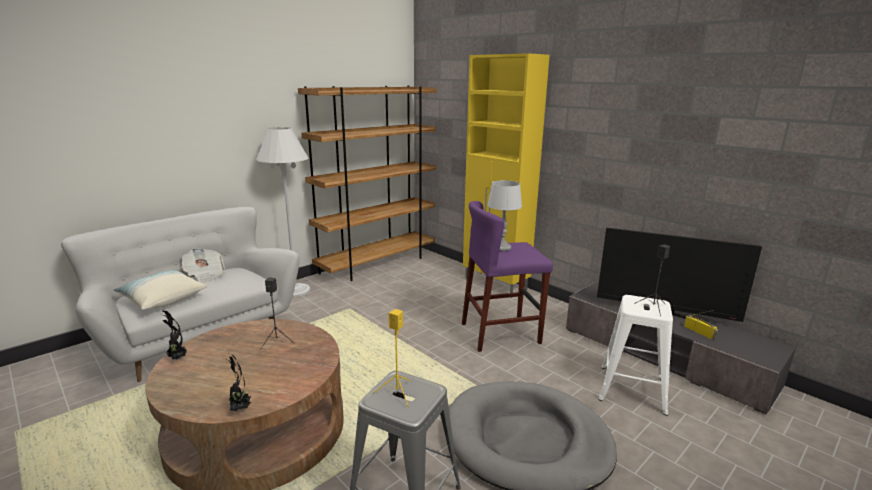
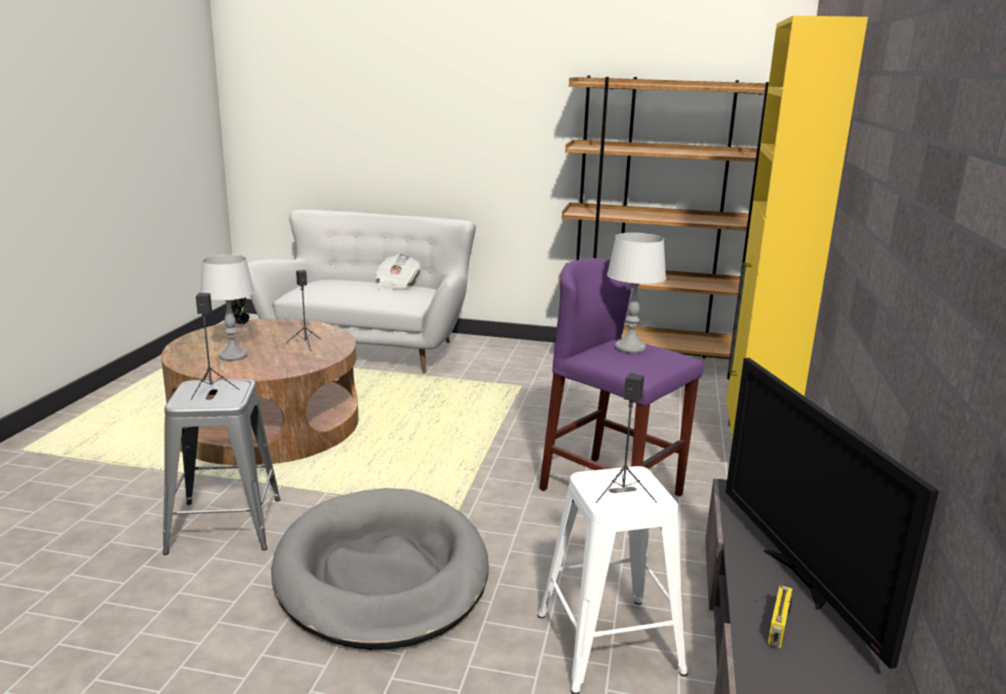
camera: 55 degrees right, 0 degrees up
(162, 299) = (331, 289): pillow -> none
(240, 408) = (189, 365): potted plant -> none
(251, 380) = (233, 356): none -> grey table lamp
(295, 290) = (515, 349): white floor lamp -> none
(397, 393) = (211, 390): yellow speaker -> black speaker

